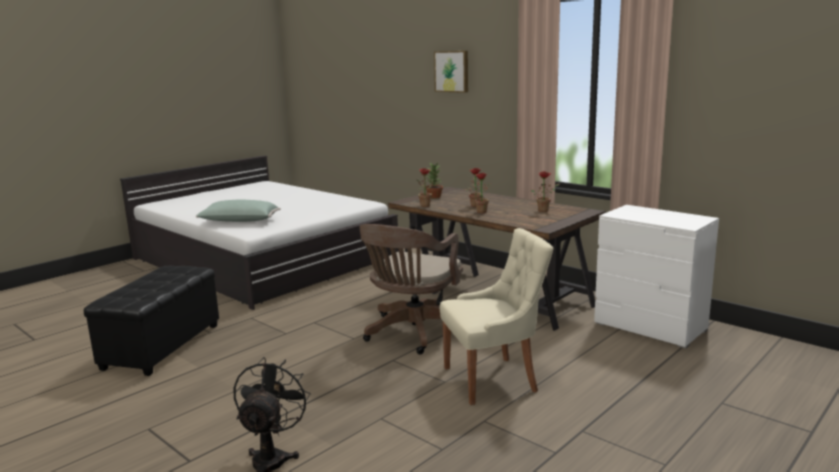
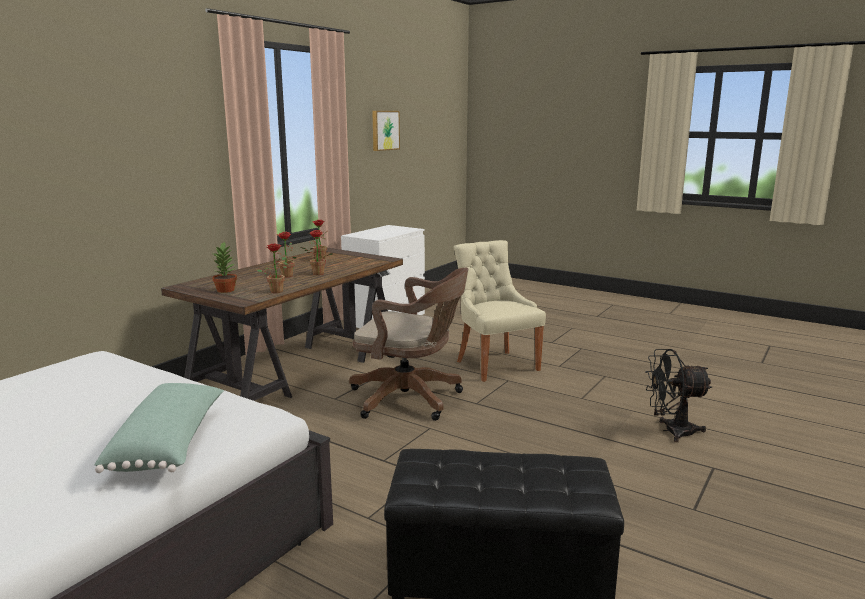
camera: 100 degrees left, 0 degrees up
(452, 71) = (108, 123): picture -> picture (384, 130)

